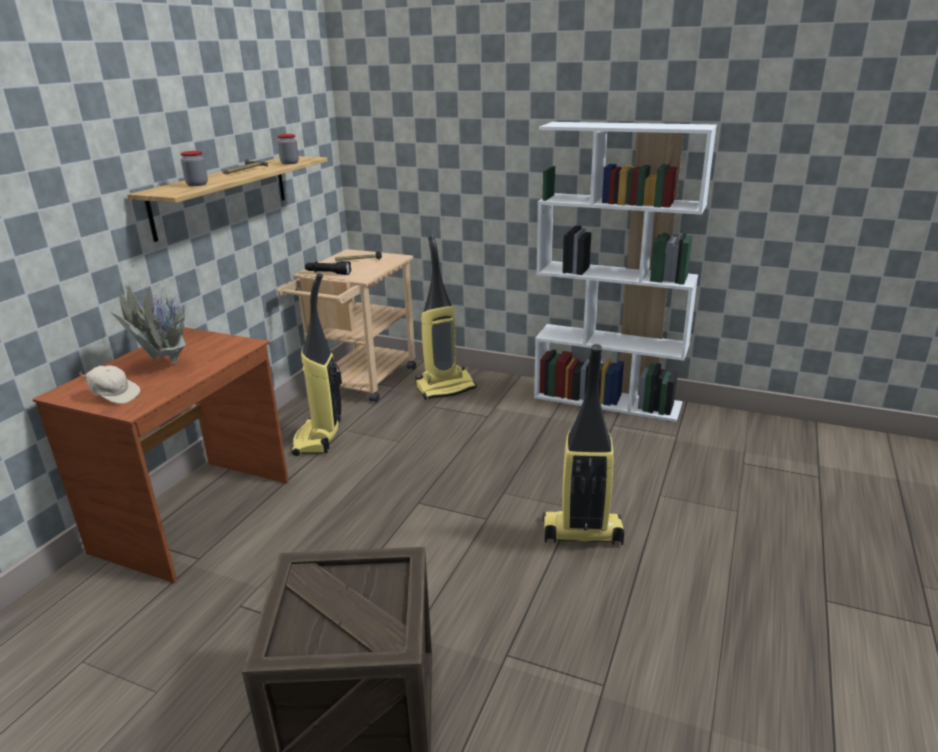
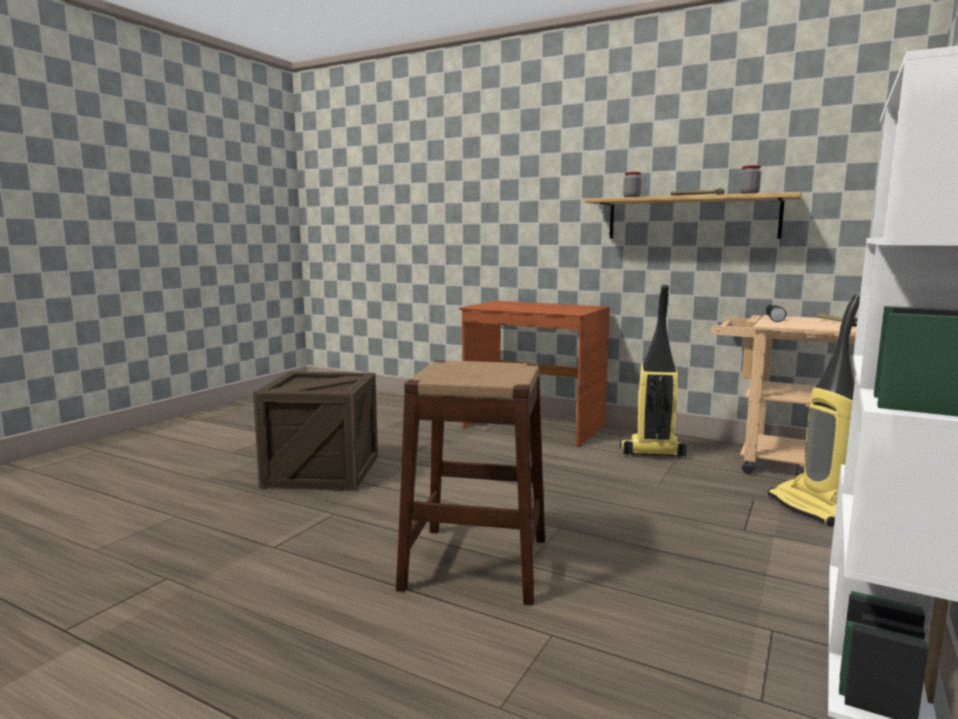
camera: 95 degrees right, 15 degrees down
(114, 396) = (493, 305): beige cap -> none
(166, 363) = (540, 307): potted plant -> none
(581, 533) = (476, 563): vacuum cleaner -> brown stool

